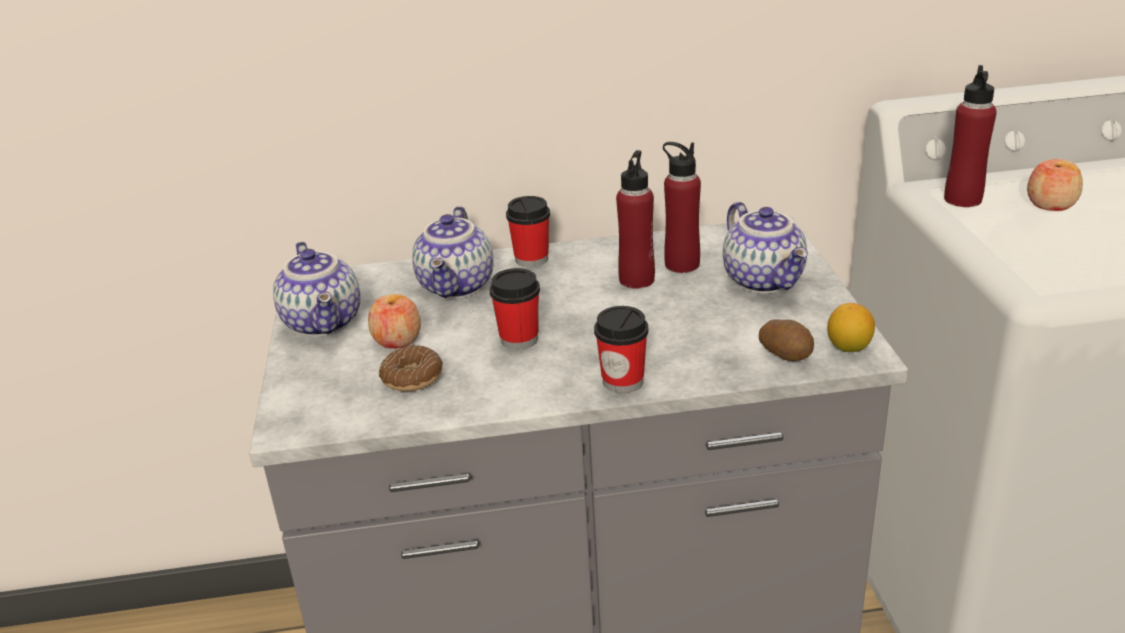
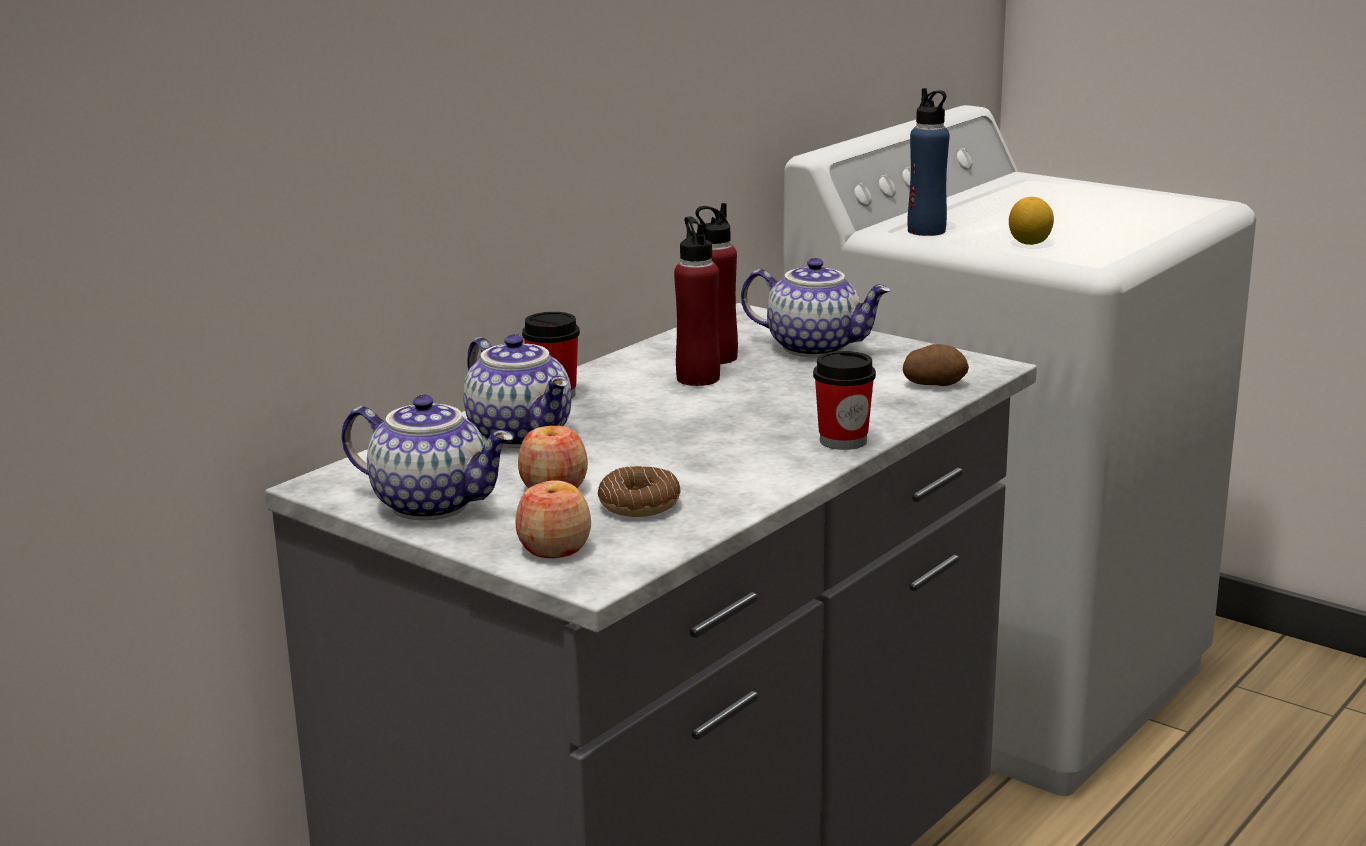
camera: 45 degrees left, 10 degrees down
(519, 339) = (682, 447): cup -> none
(849, 347) = (972, 366): lemon -> lemon (1030, 243)
(962, 199) = (926, 231): red bottle -> blue bottle
(1051, 204) = (995, 219): apple -> apple (554, 549)

